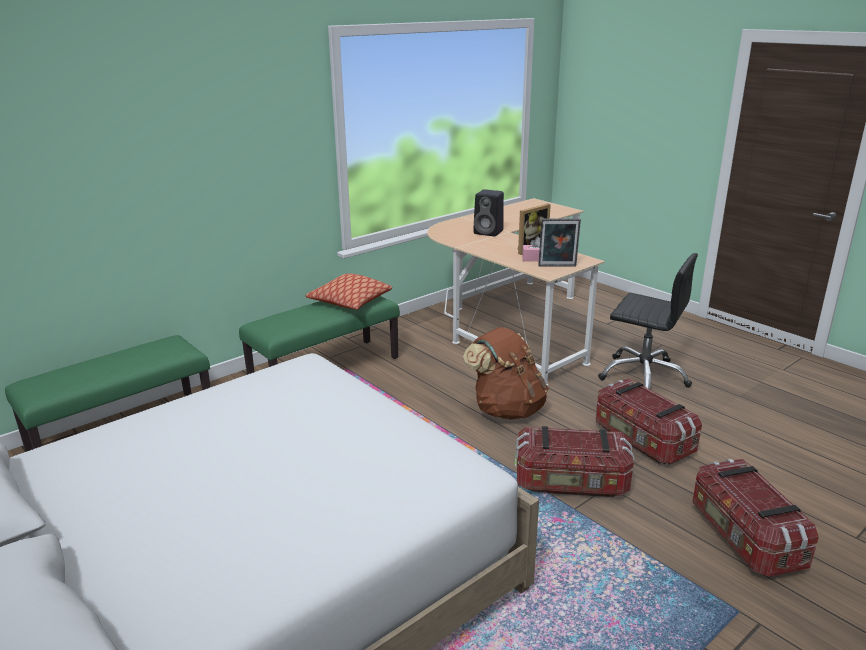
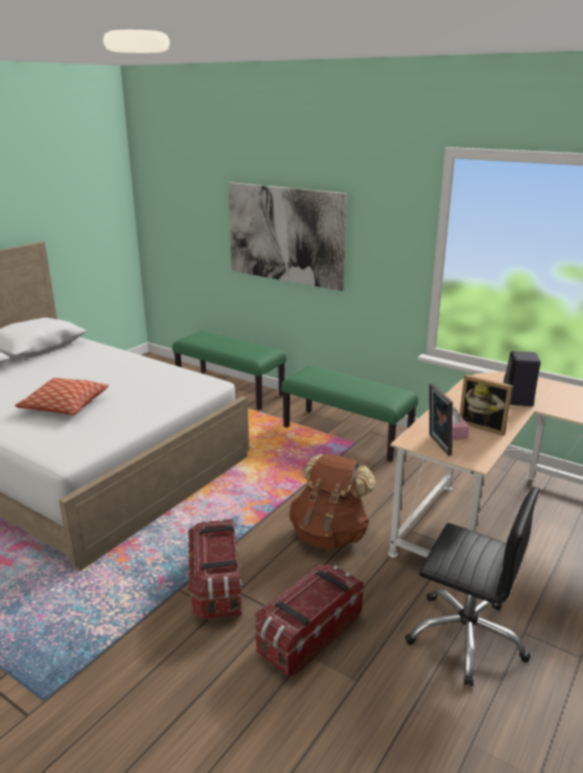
camera: 75 degrees right, 0 degrees up
(144, 172) = (285, 234): none -> picture
(350, 301) = (374, 390): pillow -> pillow (64, 405)
(643, 376) = (466, 636): black office chair -> black office chair turned 75 degrees counterclockwise
(744, 537) = (147, 715): storage box -> none

